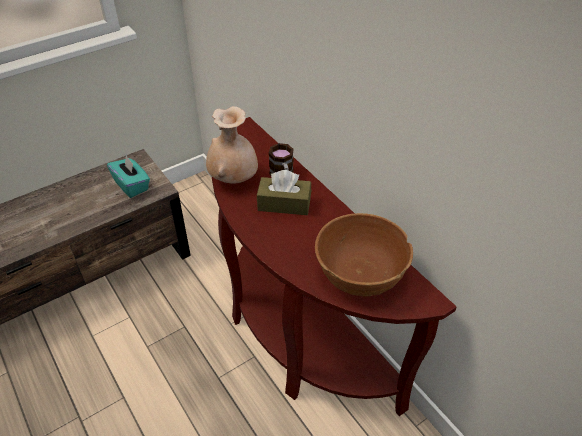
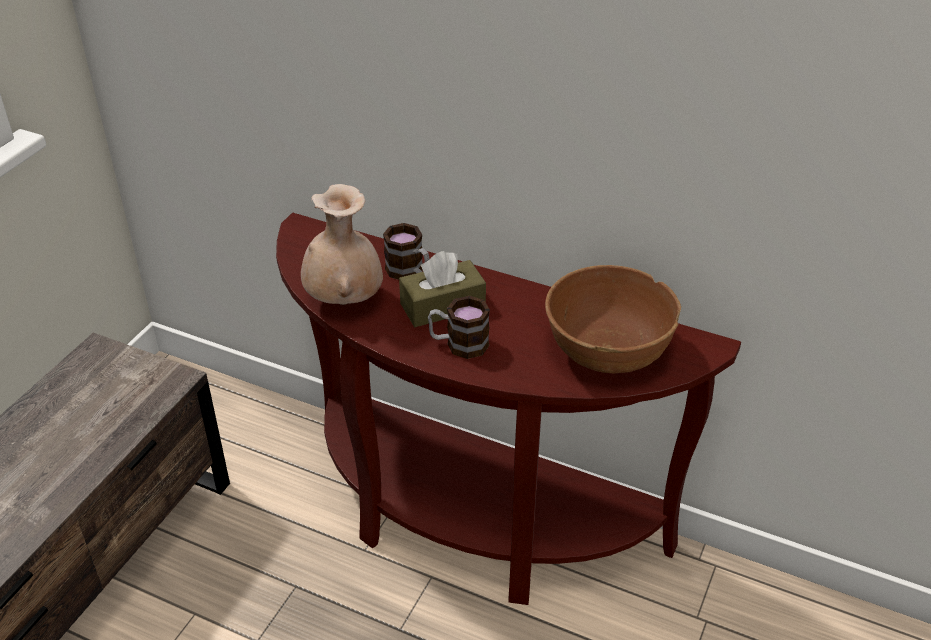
camera: 30 degrees left, 5 degrees down
(132, 185) = (121, 391): turquoise tissue box -> none
(274, 231) = (458, 344): none -> mug

